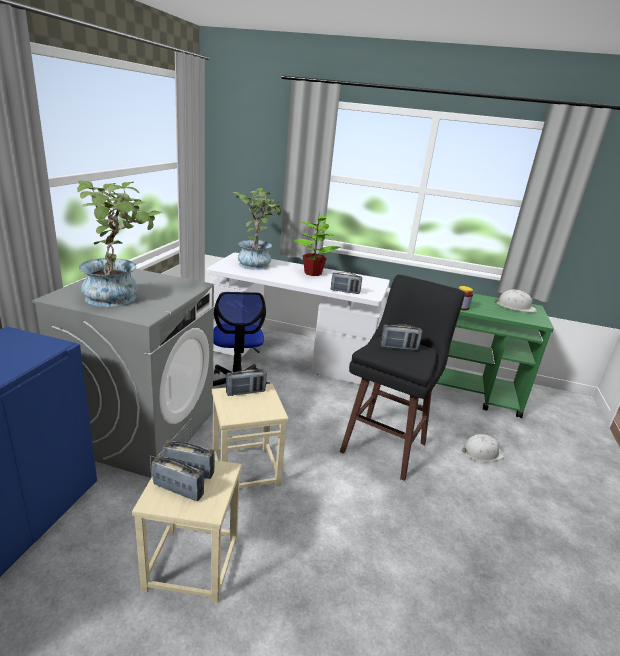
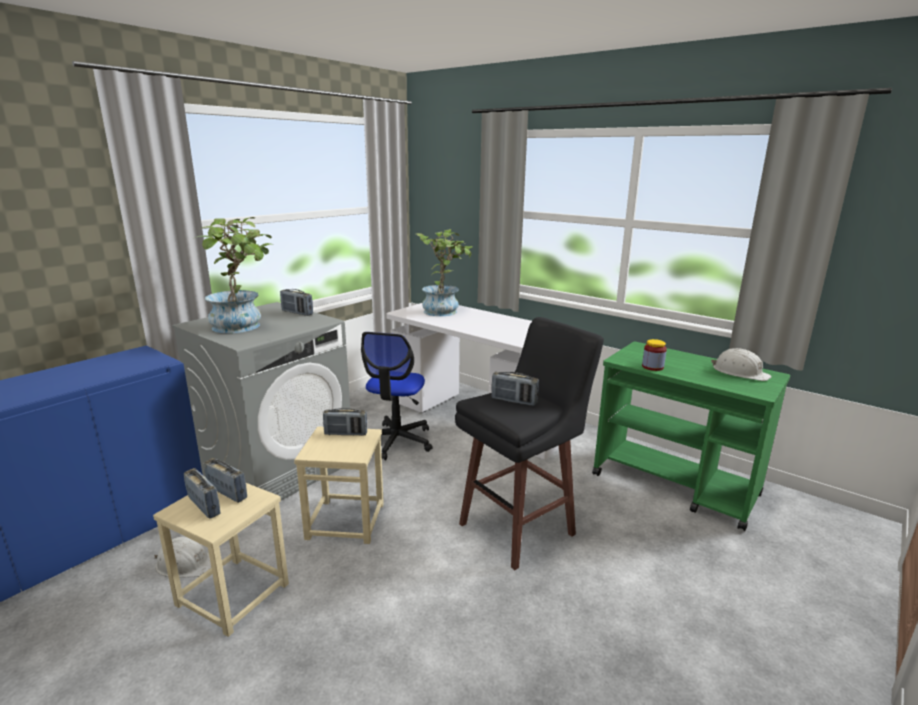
camera: 25 degrees right, 5 degrees down
(313, 273) = (498, 322): potted plant -> none
(345, 291) = (515, 341): radio -> radio (297, 313)
(481, 452) = (648, 561): white hard hat -> white hard hat (185, 564)

